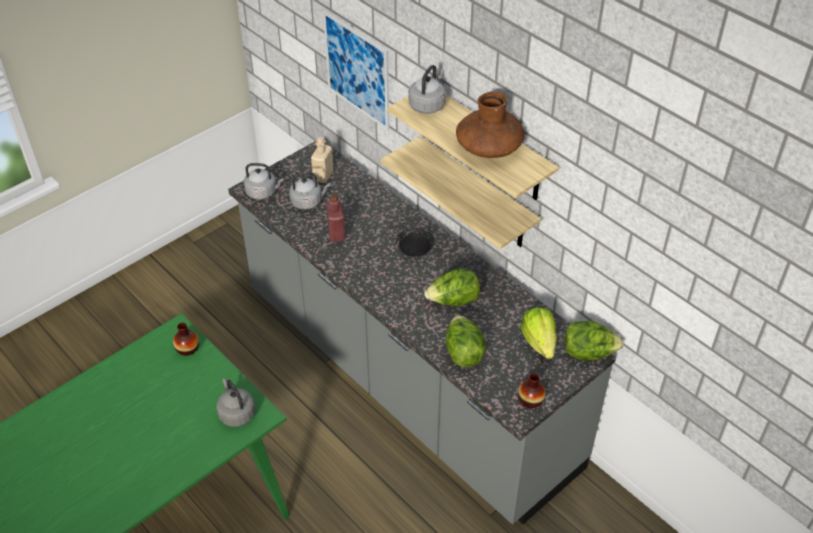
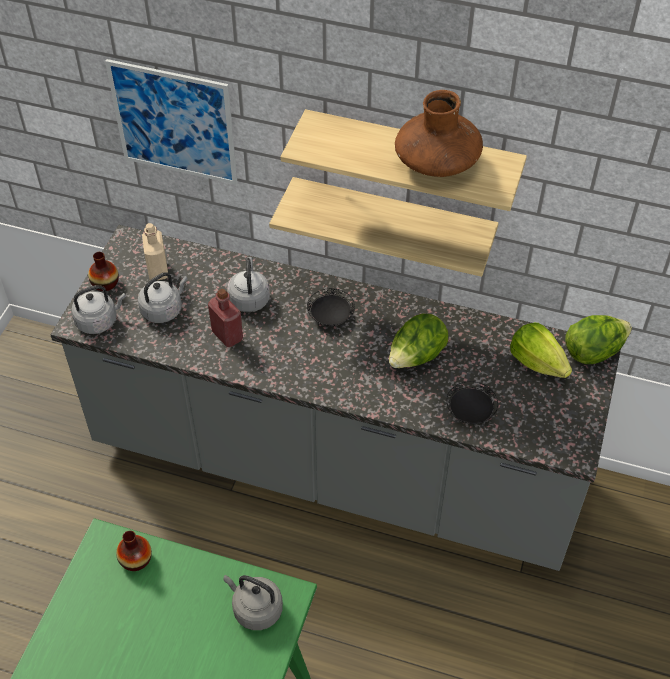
camera: 30 degrees left, 5 degrees up
(428, 105) = (325, 136): grey kettle -> grey kettle (249, 298)
(463, 352) = (470, 412): lettuce -> black plate
(530, 400) = (576, 432): vase -> vase (105, 283)

